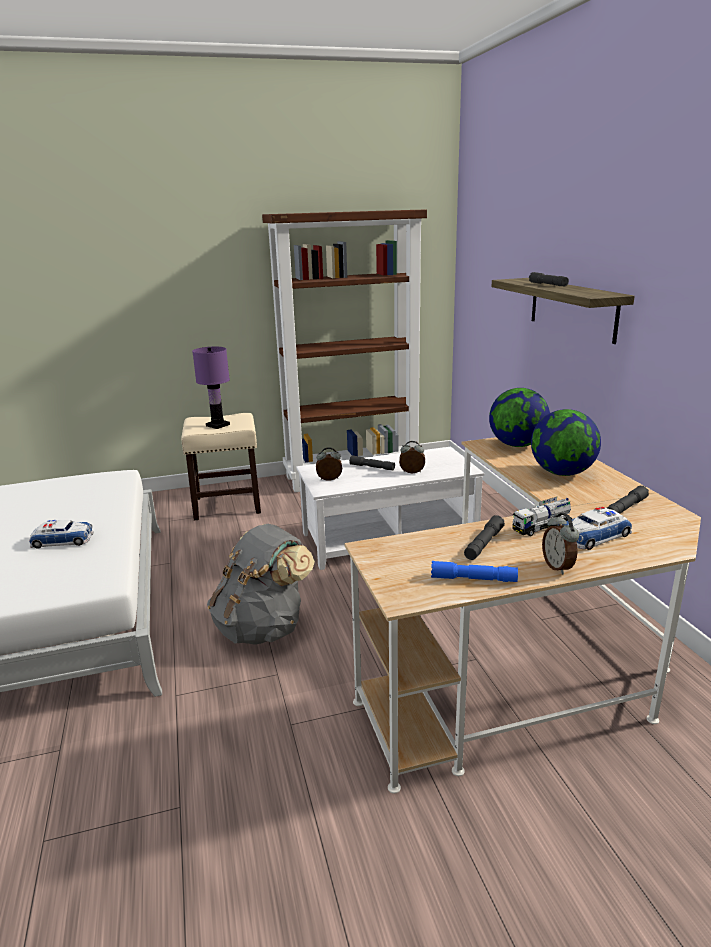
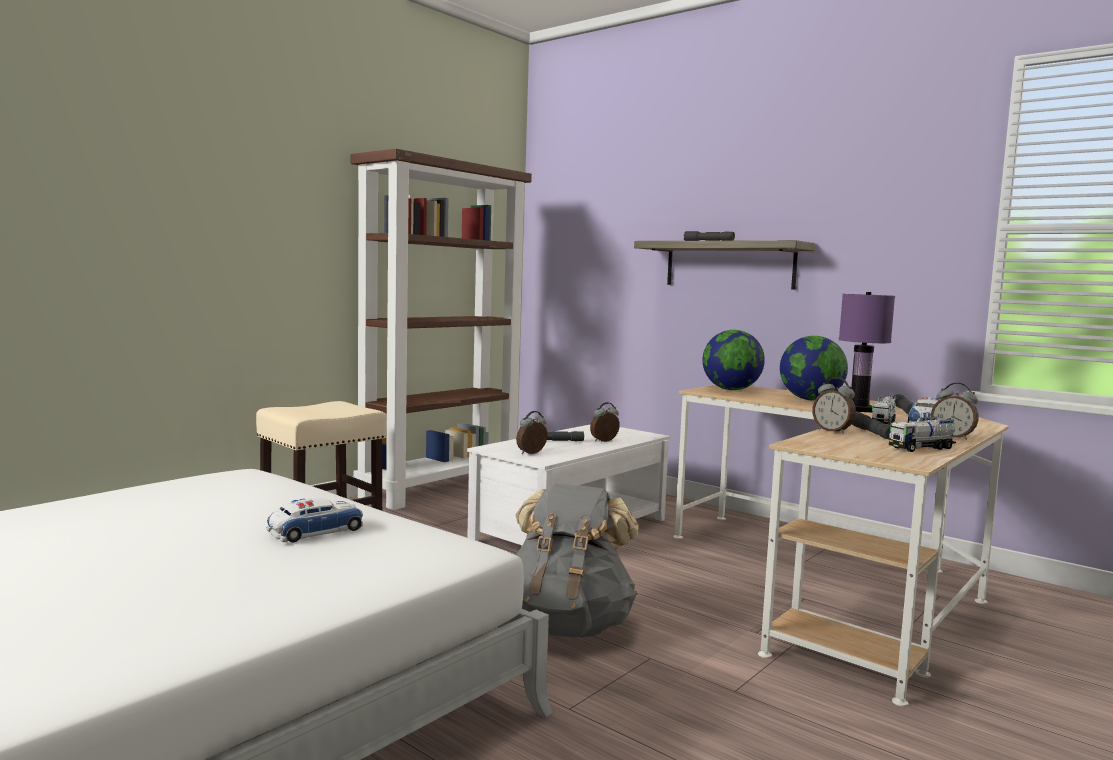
camera: 35 degrees left, 15 degrees down
(218, 425) = (327, 411): purple table lamp -> purple table lamp (858, 409)
(452, 532) = (832, 431): none -> alarm clock
(473, 579) = (922, 448): blue flashlight -> toy truck

